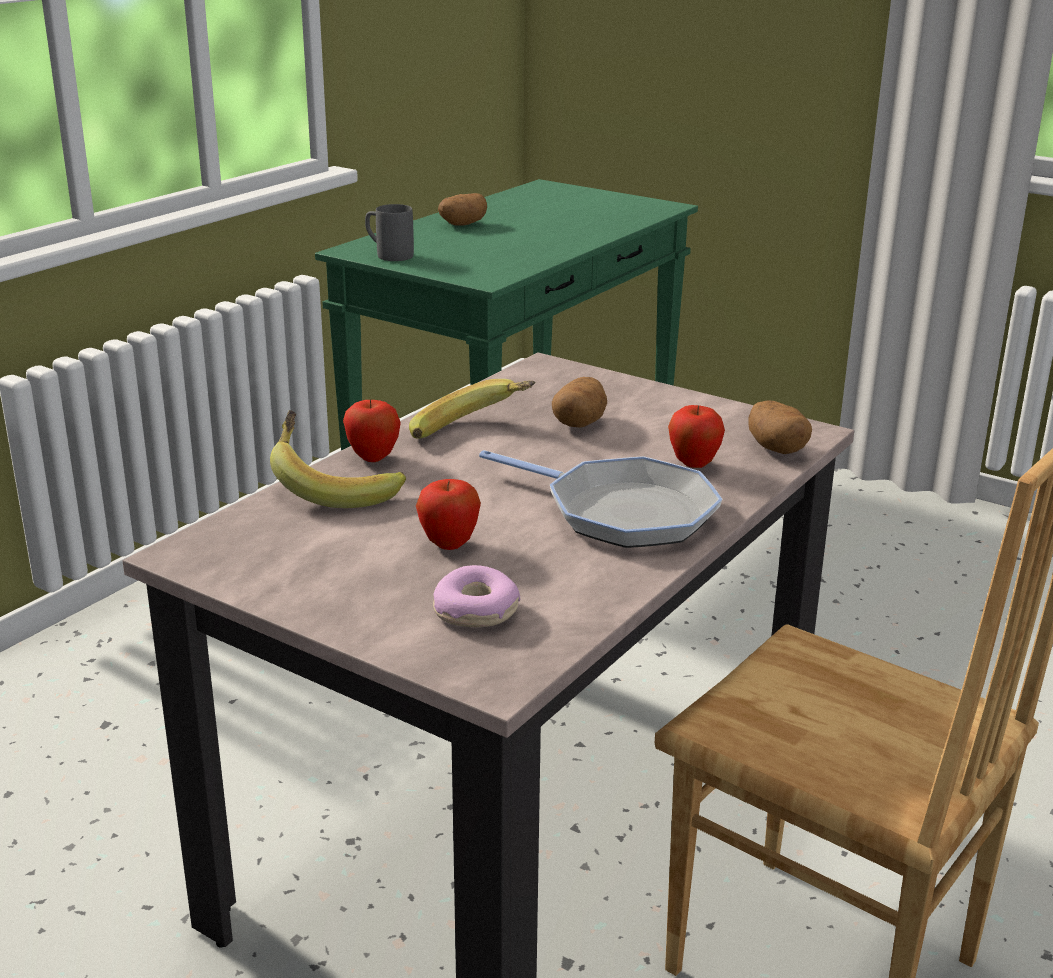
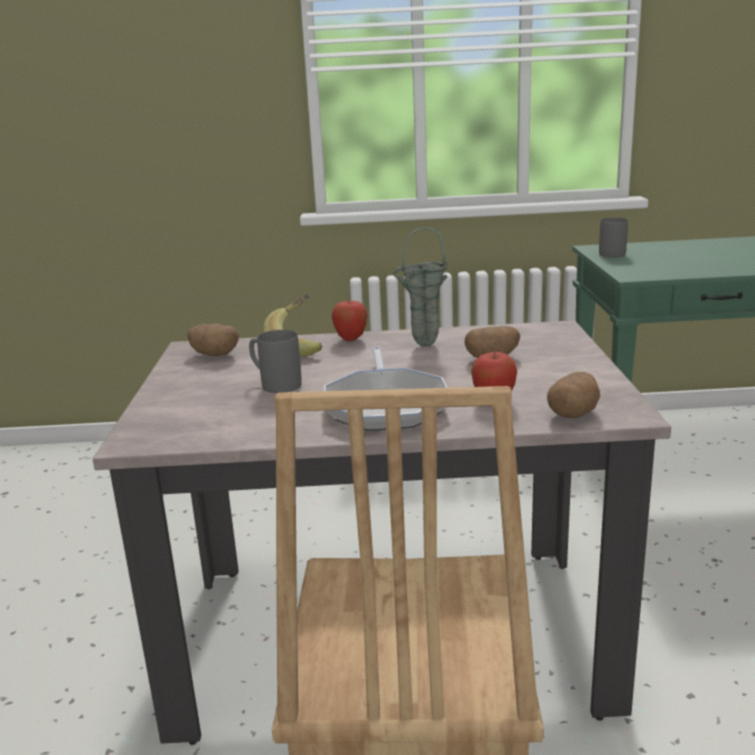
camera: 55 degrees right, 5 degrees down
(449, 544) = (274, 384): apple -> grey mug
(462, 224) = (704, 246): potato -> potato (214, 355)
(474, 435) = (422, 345): banana -> green vase
(477, 611) = (205, 413): donut -> none

